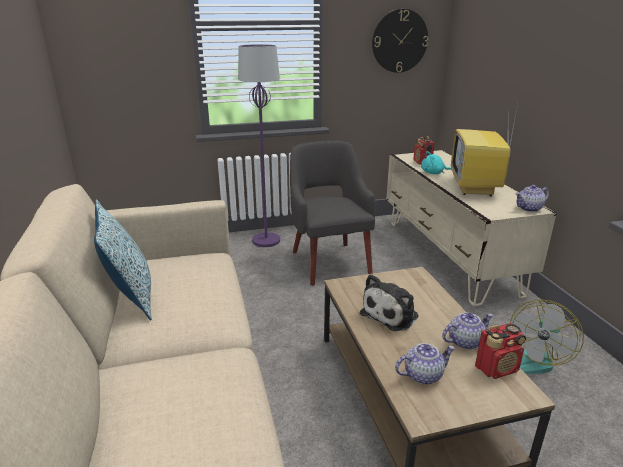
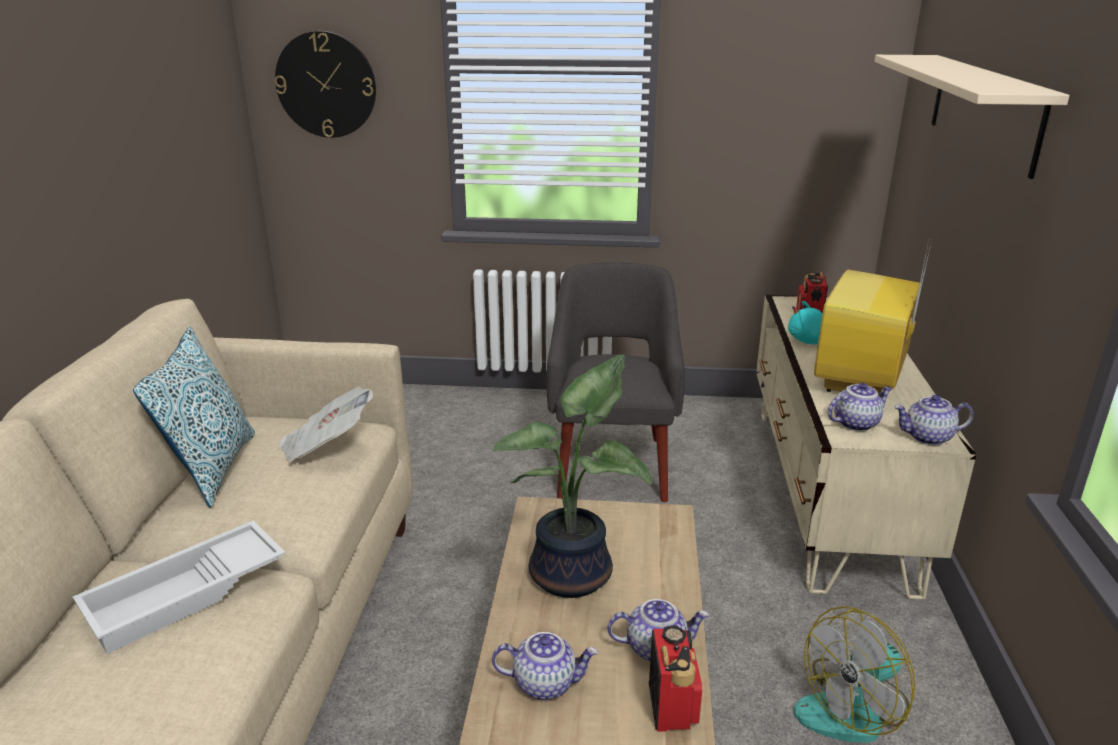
camera: 20 degrees right, 0 degrees up
(184, 376) = (186, 595): none -> white tray
(201, 269) = (326, 446): none -> newspaper
(266, 241) = (536, 411): purple floor lamp -> none
(392, 314) = (576, 574): plush toy -> potted plant
(399, 41) = (800, 99): wall clock -> wall clock (326, 85)
(491, 207) = (856, 423): none -> teapot
(497, 368) = (672, 706): radio -> radio turned 90 degrees counterclockwise
(526, 34) = (984, 110): none -> beige shelf

